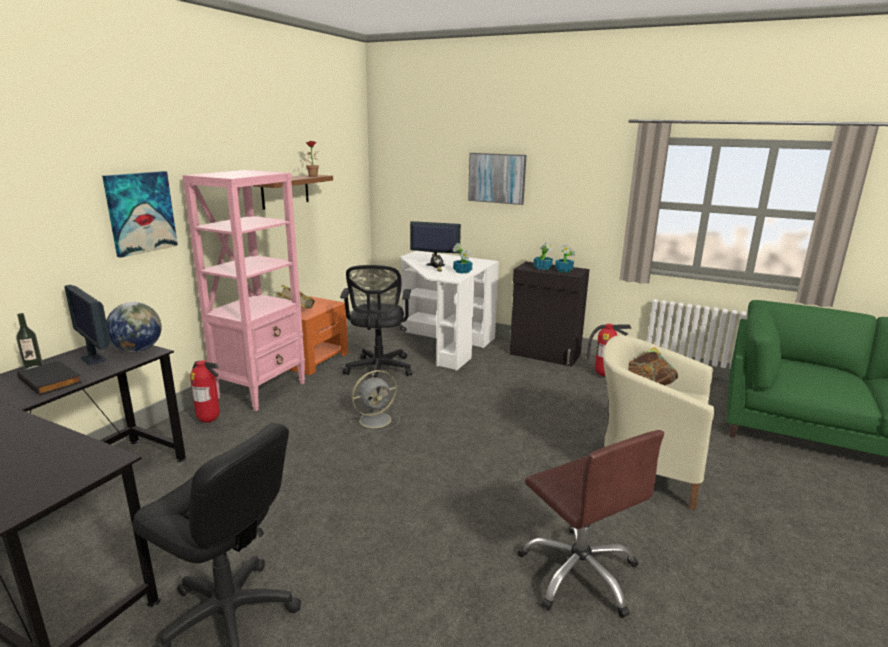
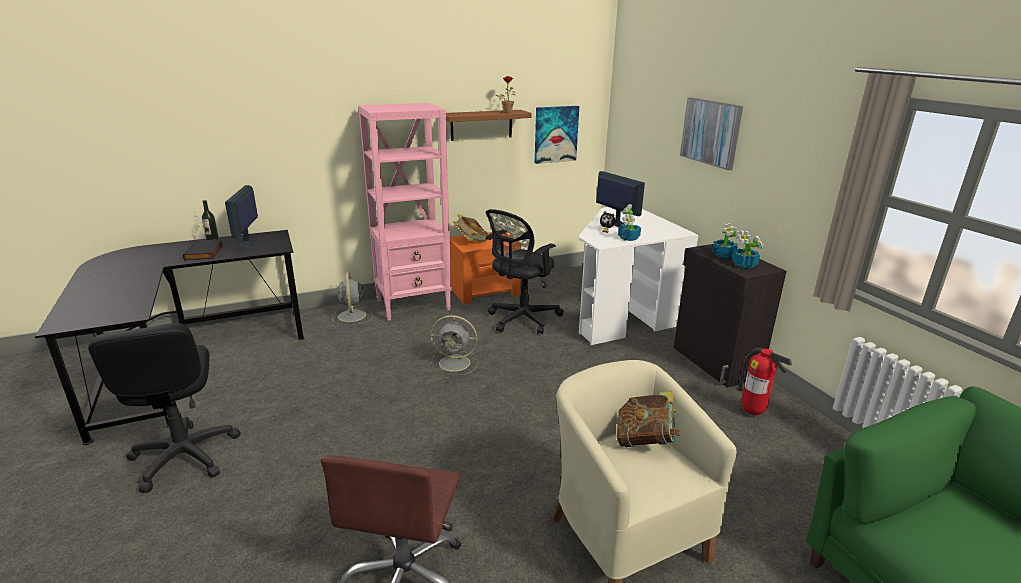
camera: 40 degrees right, 5 degrees up
(138, 350) = (277, 244): globe -> none
(140, 212) = (319, 134): picture -> picture (555, 134)
(209, 421) = (352, 316): fire extinguisher -> grey fan

